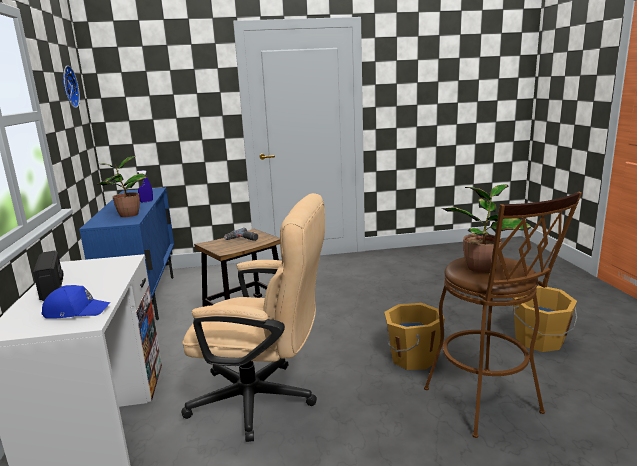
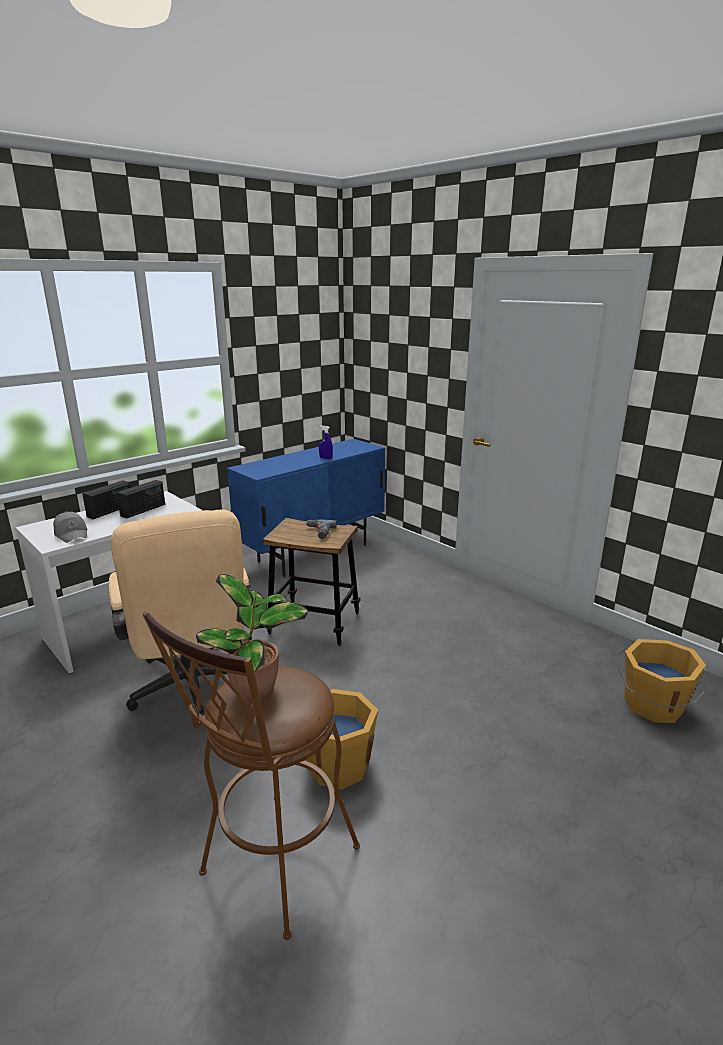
camera: 55 degrees right, 5 degrees up
(68, 87) = (298, 329): wall clock -> none
(76, 311) = (71, 533): blue cap -> grey cap
(89, 275) = (143, 510): none -> radio
(127, 215) = (277, 467): potted plant -> none
(540, 341) = (494, 894): orange bucket -> orange bucket (653, 706)

